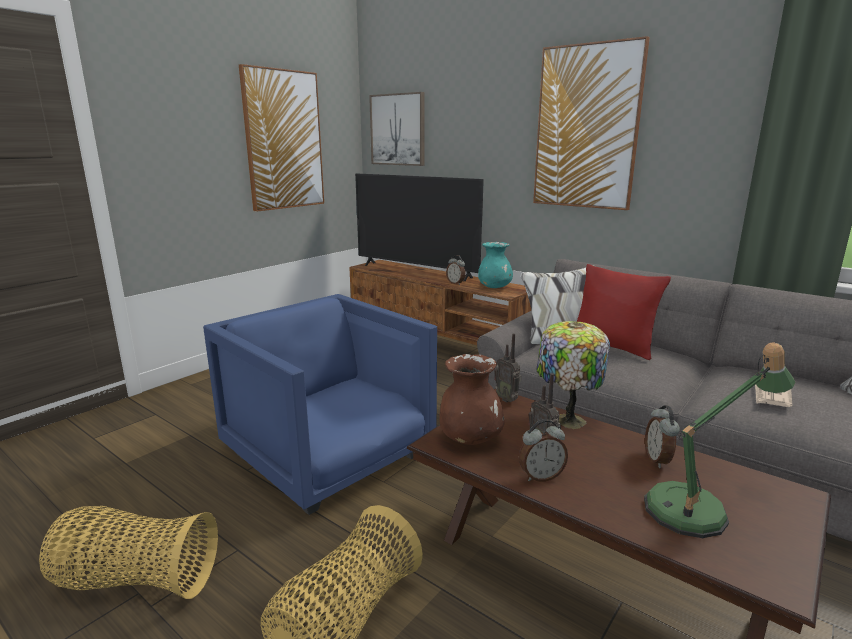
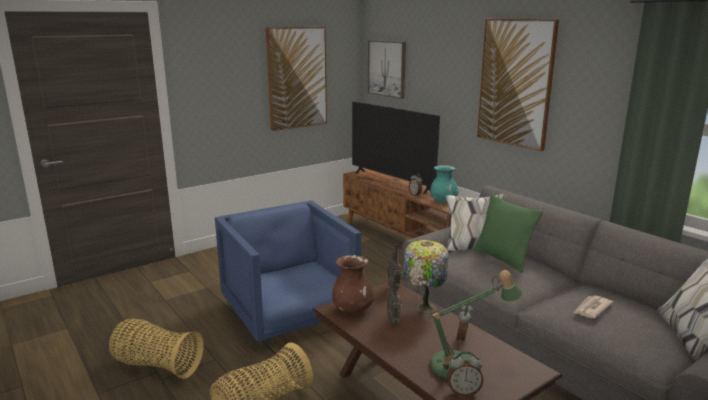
camera: 15 degrees right, 0 degrees up
(540, 476) = (380, 336): alarm clock -> alarm clock (463, 392)
(612, 346) = (502, 259): red pillow -> green pillow

